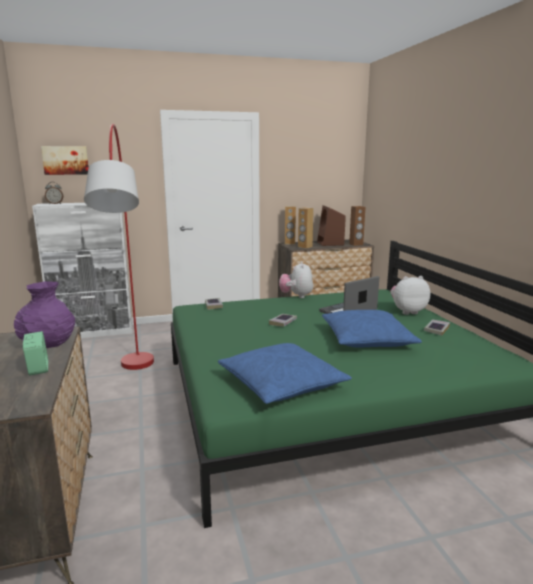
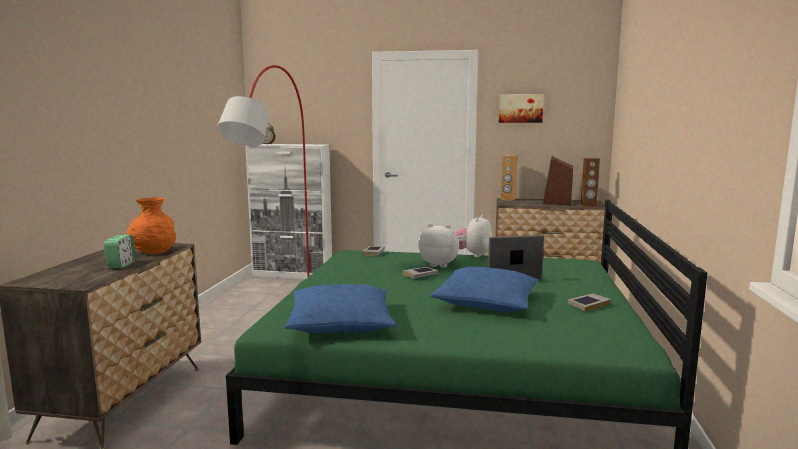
camera: 25 degrees right, 5 degrees down
(47, 344) = (153, 251): purple vase -> orange vase
(66, 160) = (282, 103): picture -> picture (520, 108)
(305, 247) = (518, 203): brown speaker -> none
(407, 311) = (582, 284): plush toy -> plush toy (439, 265)

